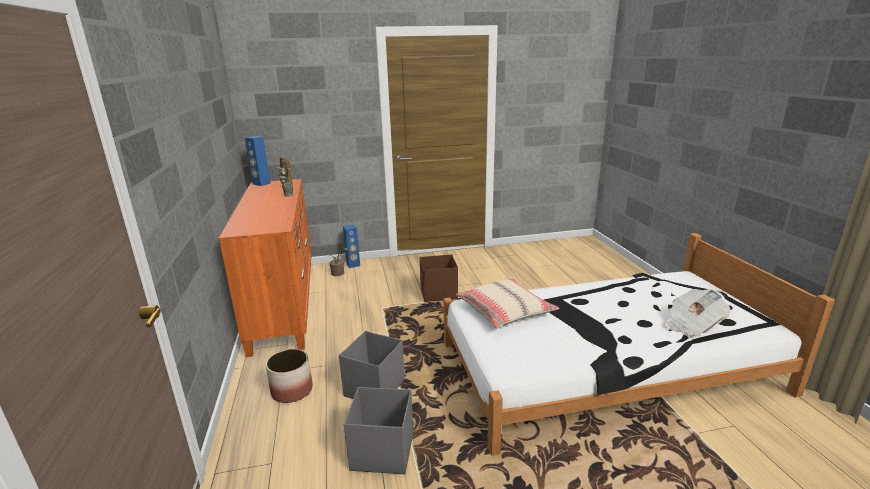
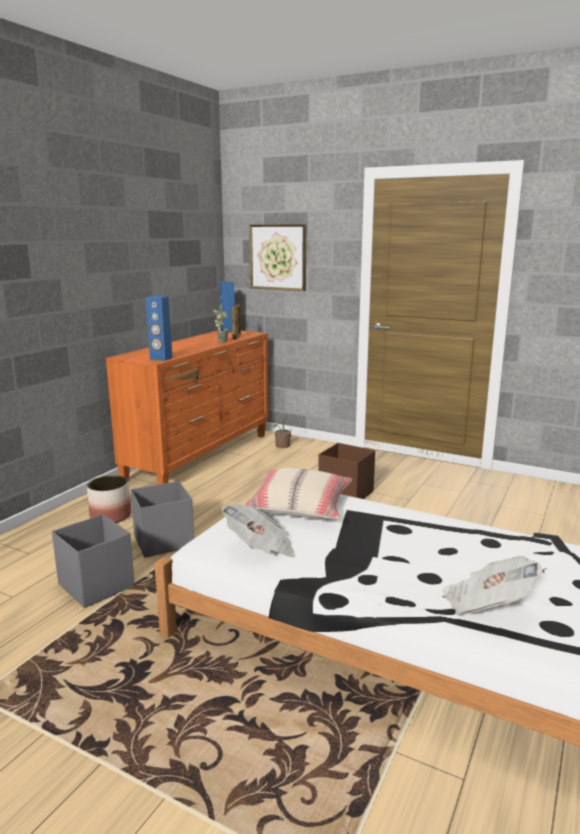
camera: 40 degrees right, 5 degrees down
(298, 108) = (278, 257): none -> picture
(353, 265) = (308, 443): blue speaker -> blue speaker (161, 358)
(541, 351) = (260, 548): none -> newspaper

